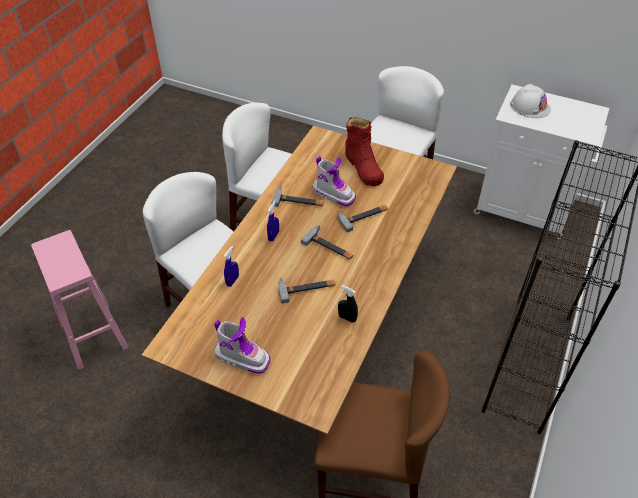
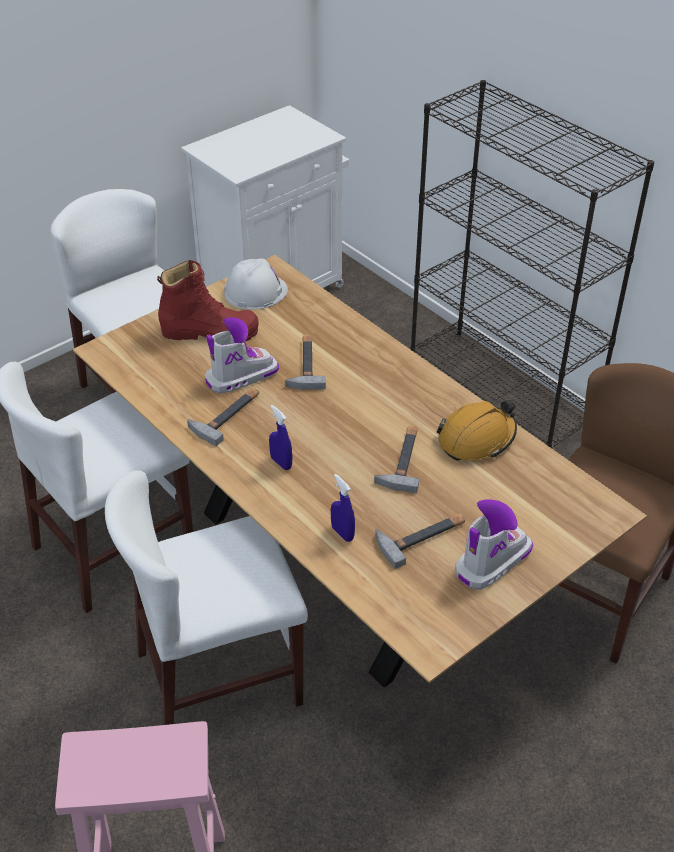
camera: 65 degrees left, 5 degrees down
(330, 246) = (340, 413): hammer -> hammer (422, 536)
(347, 318) = (477, 438): black spray bottle -> orange hard hat
(530, 106) = (237, 152): white hard hat -> white hard hat (255, 291)

